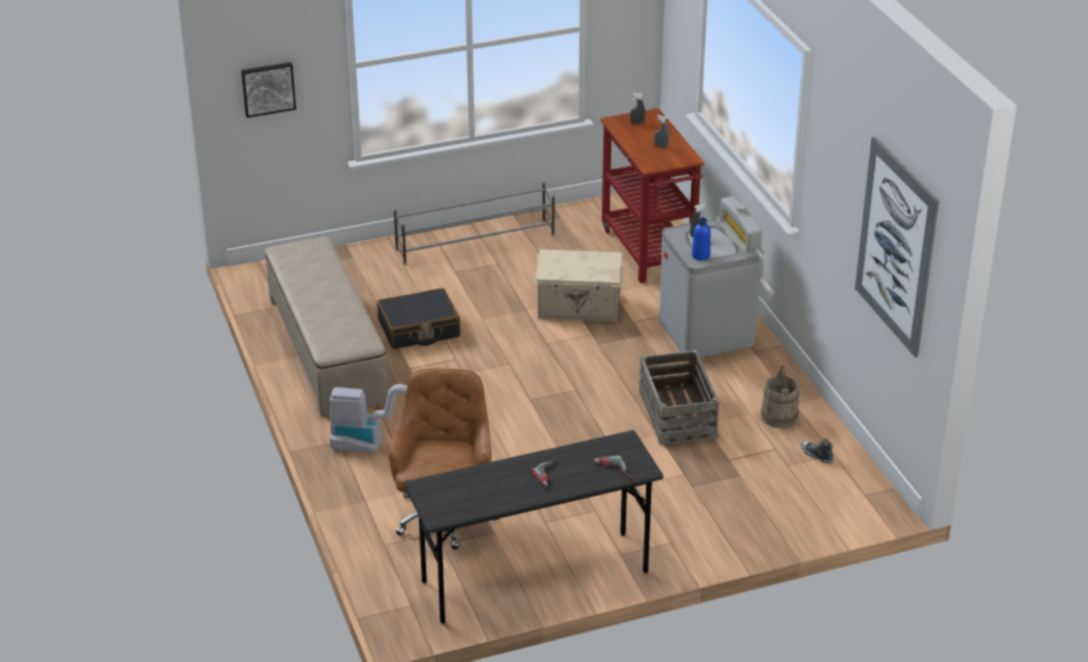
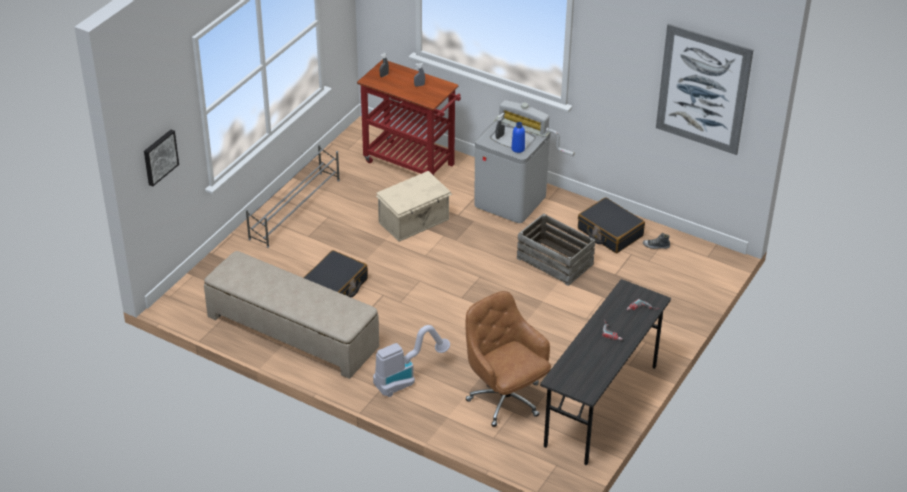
camera: 40 degrees left, 5 degrees up
(779, 416) = (609, 233): beige bucket -> black suitcase

